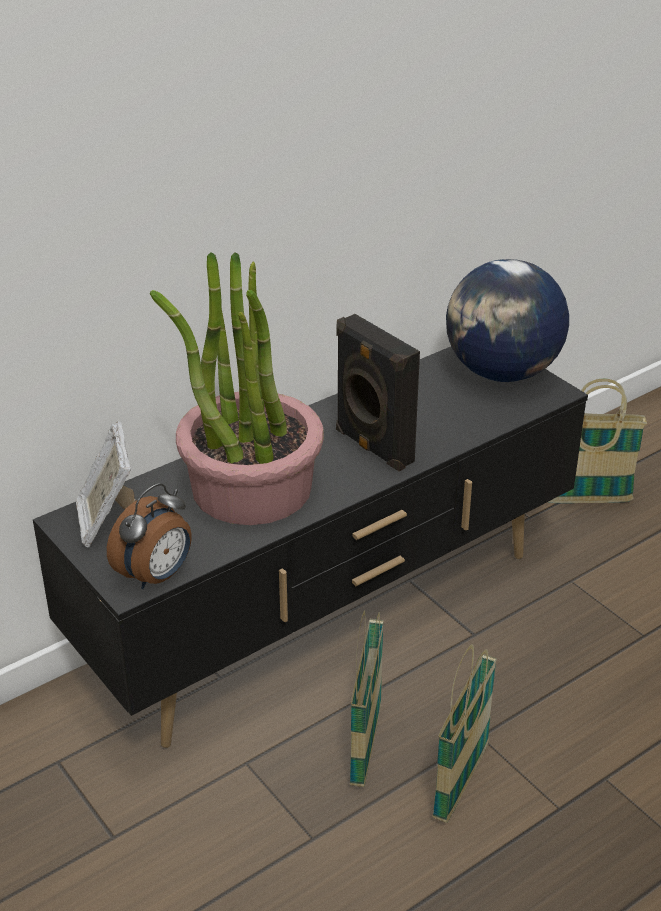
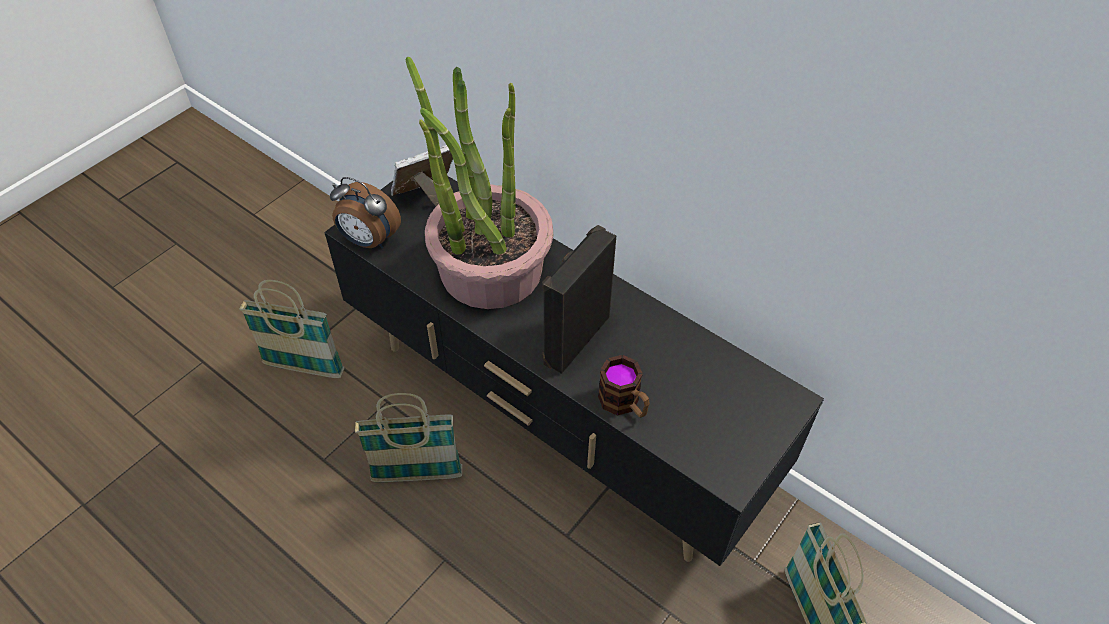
camera: 75 degrees right, 15 degrees up
(460, 783) = (391, 551): basket -> basket (304, 368)
(461, 431) = (624, 404): none -> mug
(501, 372) = (747, 423): globe -> none

